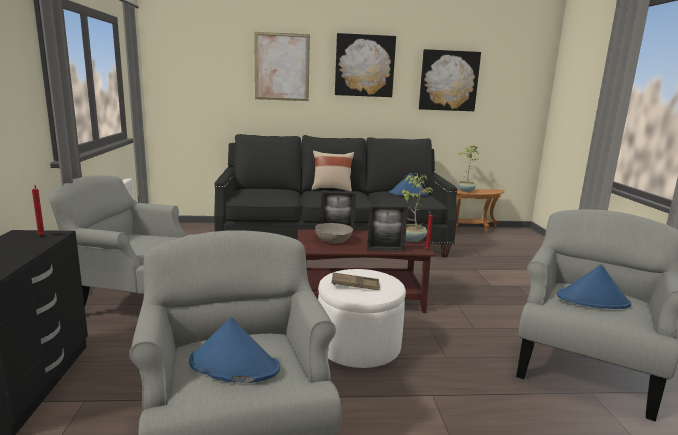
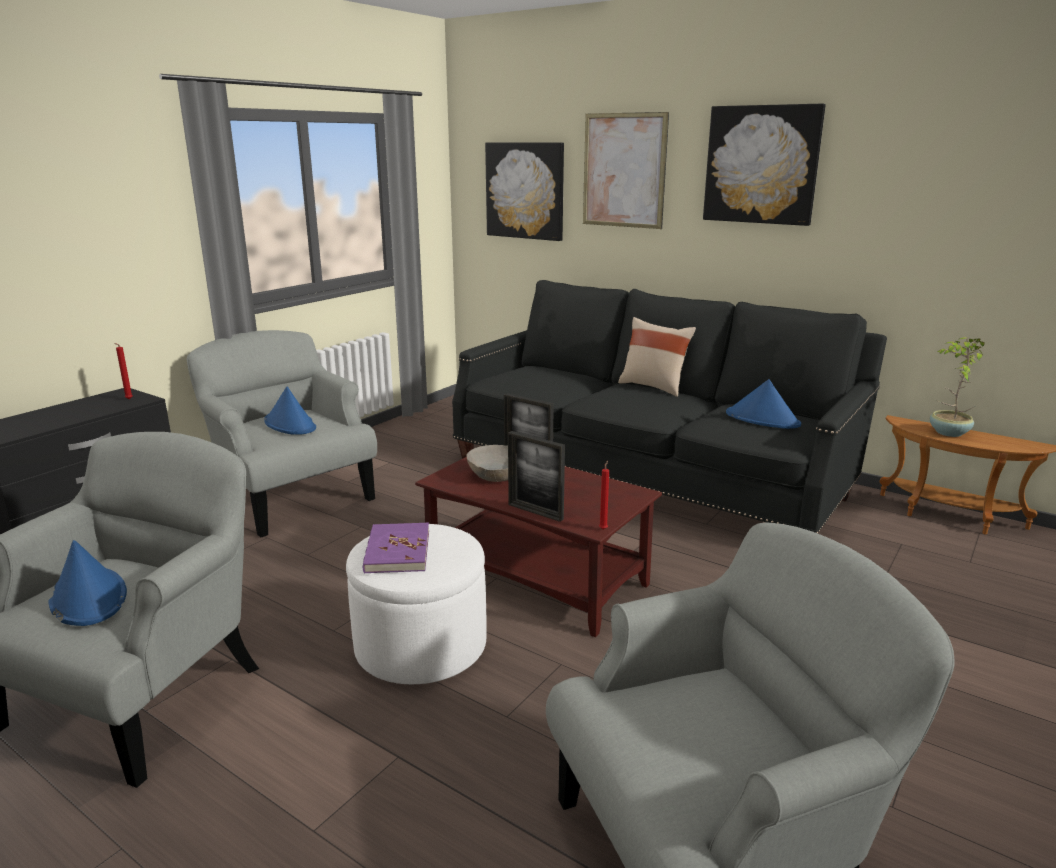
camera: 40 degrees right, 5 degrees up
(355, 285) = (397, 551): brown tray -> purple book
(411, 239) = (617, 504): potted plant -> none
(448, 81) = (940, 192): picture -> picture (525, 191)
(593, 300) = (692, 724): blue hat -> blue hat (290, 424)

